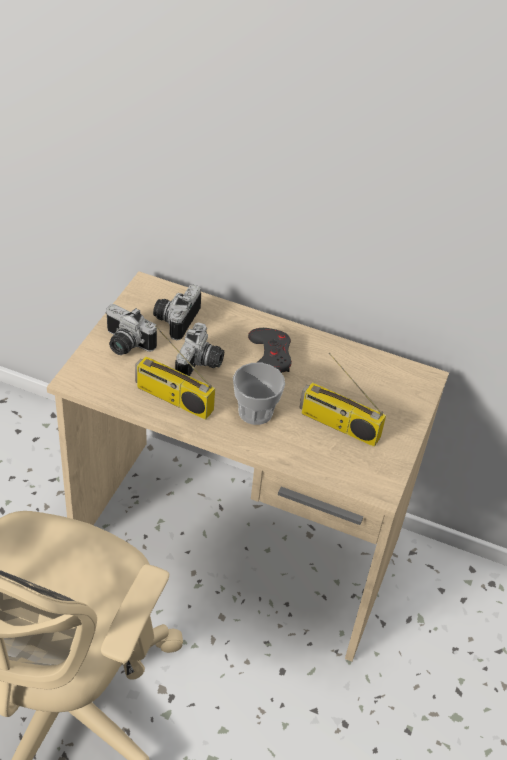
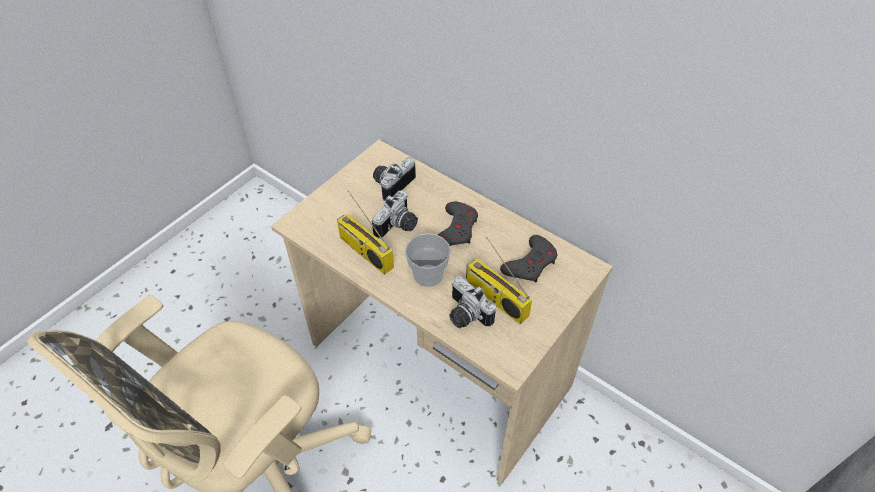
camera: 20 degrees right, 5 degrees up
(125, 344) = (344, 199): camera -> camera (465, 315)
(363, 383) = (530, 263): none -> grey game controller

